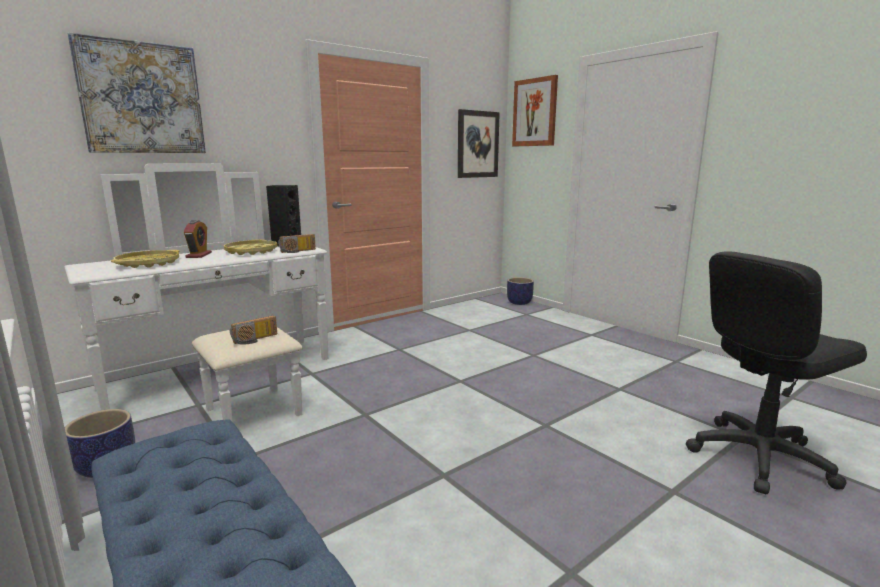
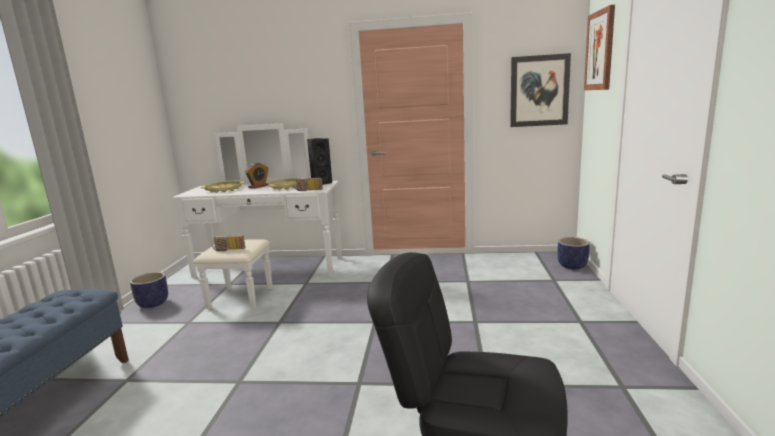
camera: 45 degrees right, 0 degrees up
(142, 98) = (239, 84): picture -> none

